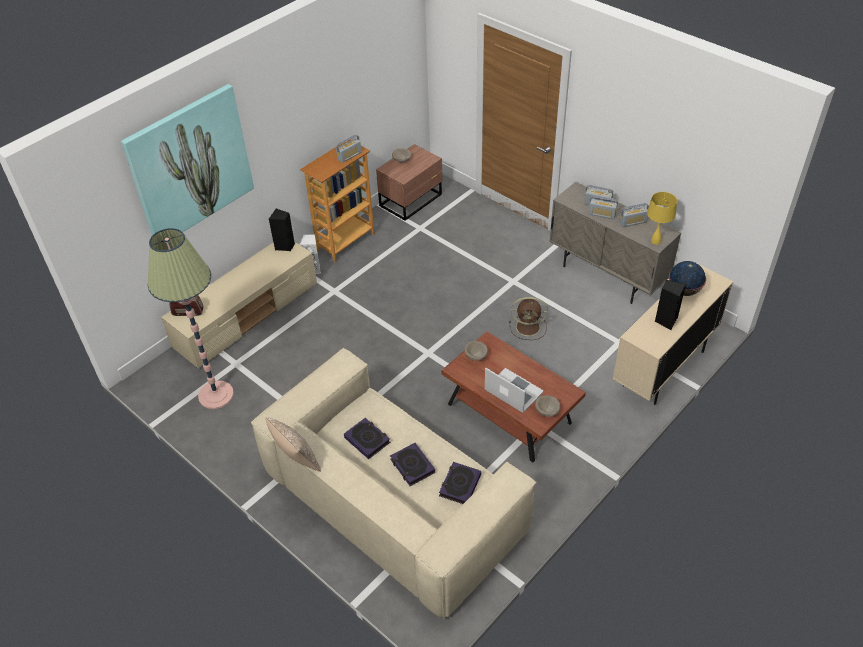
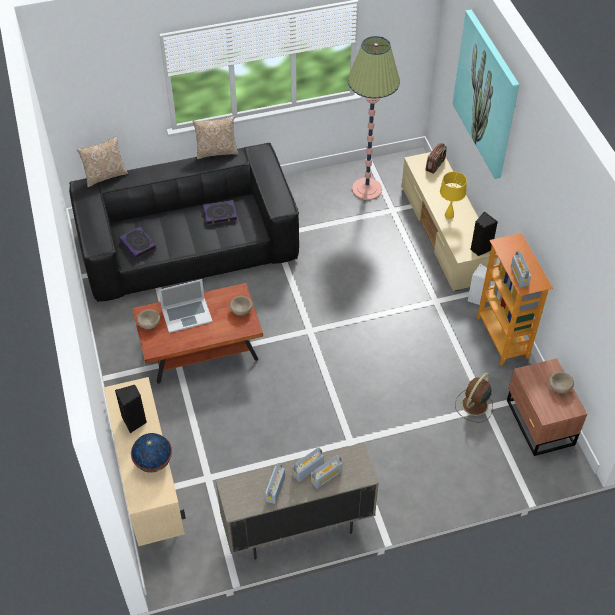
camera: 120 degrees right, 5 degrees up
(393, 500) = (189, 245): beige sofa -> black sofa
(407, 544) = (105, 176): none -> pillow
(412, 466) = (176, 228): book -> none
(529, 327) = (281, 418): brown fan -> brown fan (474, 405)
(655, 241) = (233, 489): yellow table lamp -> yellow table lamp (449, 215)

